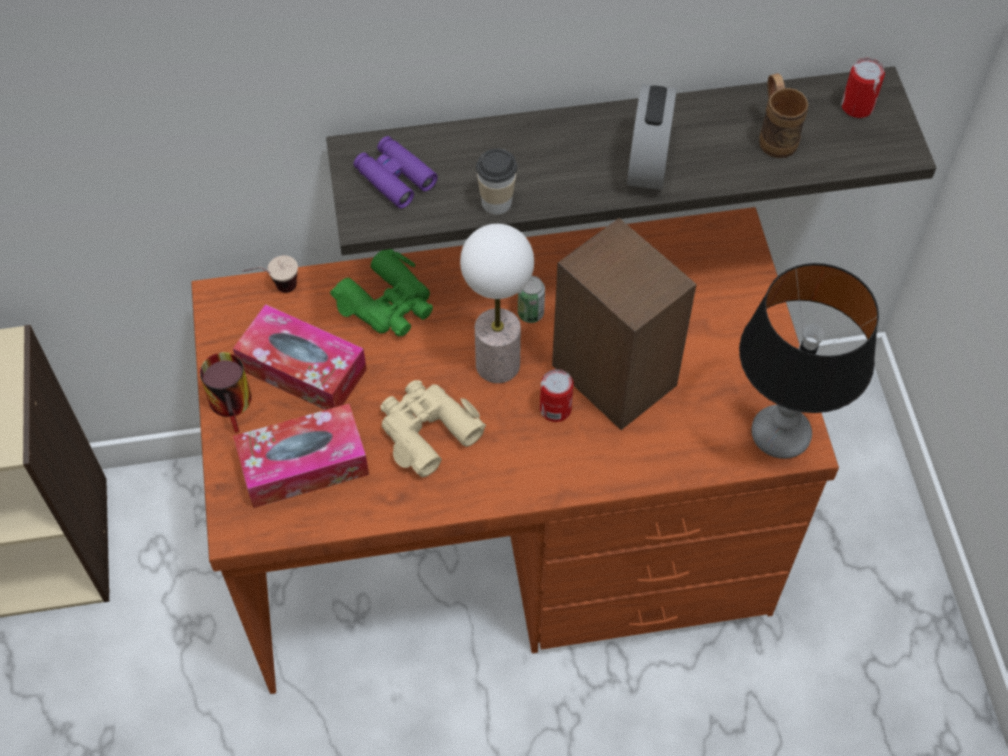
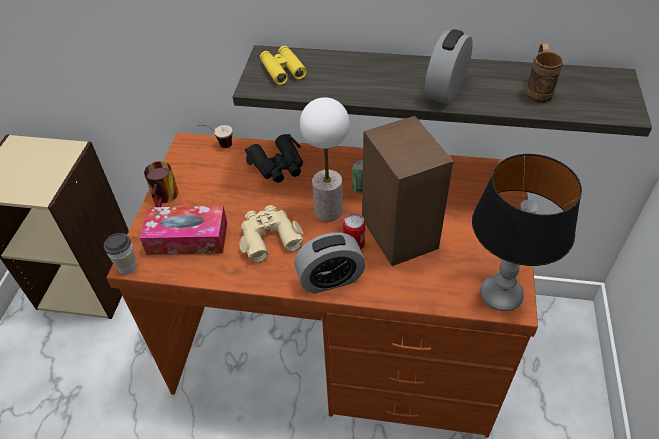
camera: 20 degrees right, 10 degrees down
(302, 369) = (213, 188): tissue box -> none
(388, 303) = (278, 165): green binoculars -> black binoculars
(395, 178) = (283, 70): purple binoculars -> yellow binoculars
(496, 202) = (338, 92): cup -> cup (127, 266)
(542, 473) = (330, 279): none -> alarm clock
(857, 107) = (601, 85): can -> none

